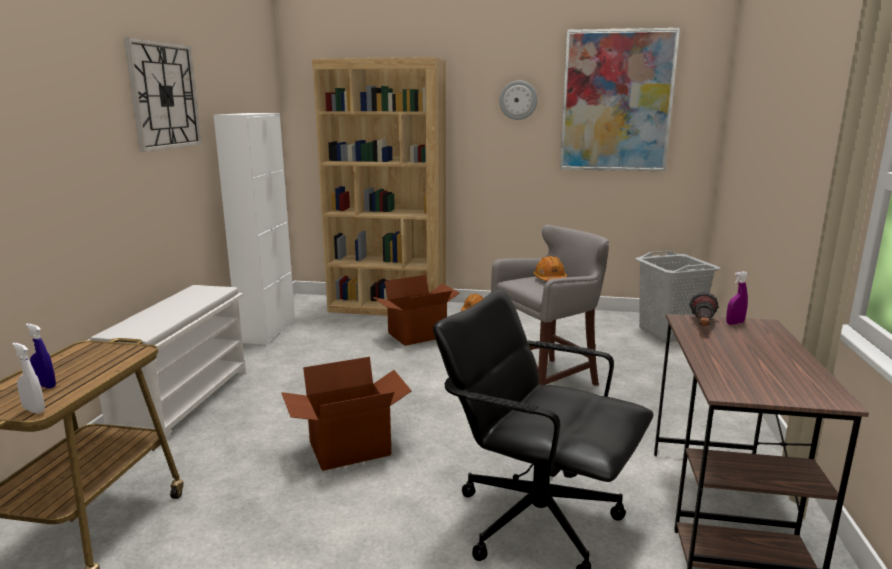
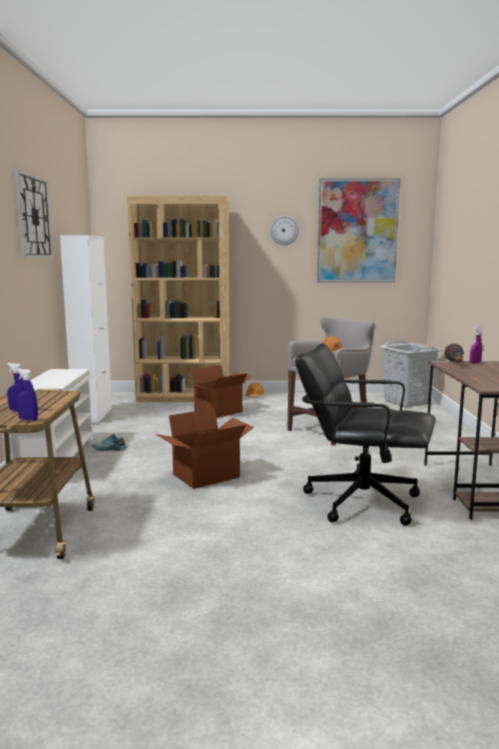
camera: 10 degrees left, 5 degrees down
(34, 410) = (28, 419): white spray bottle -> blue spray bottle
(256, 388) = (109, 449): none -> shoe

